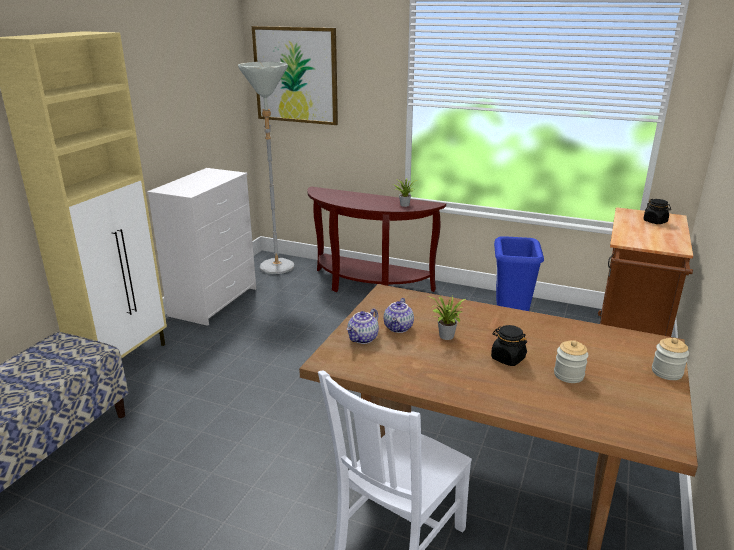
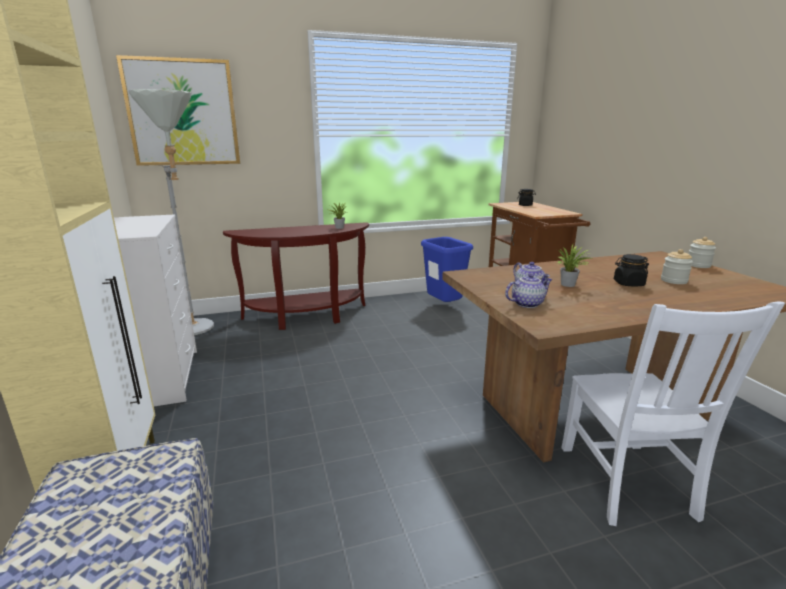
camera: 40 degrees left, 5 degrees down
(363, 339) = (527, 304): teapot -> teapot turned 105 degrees counterclockwise

